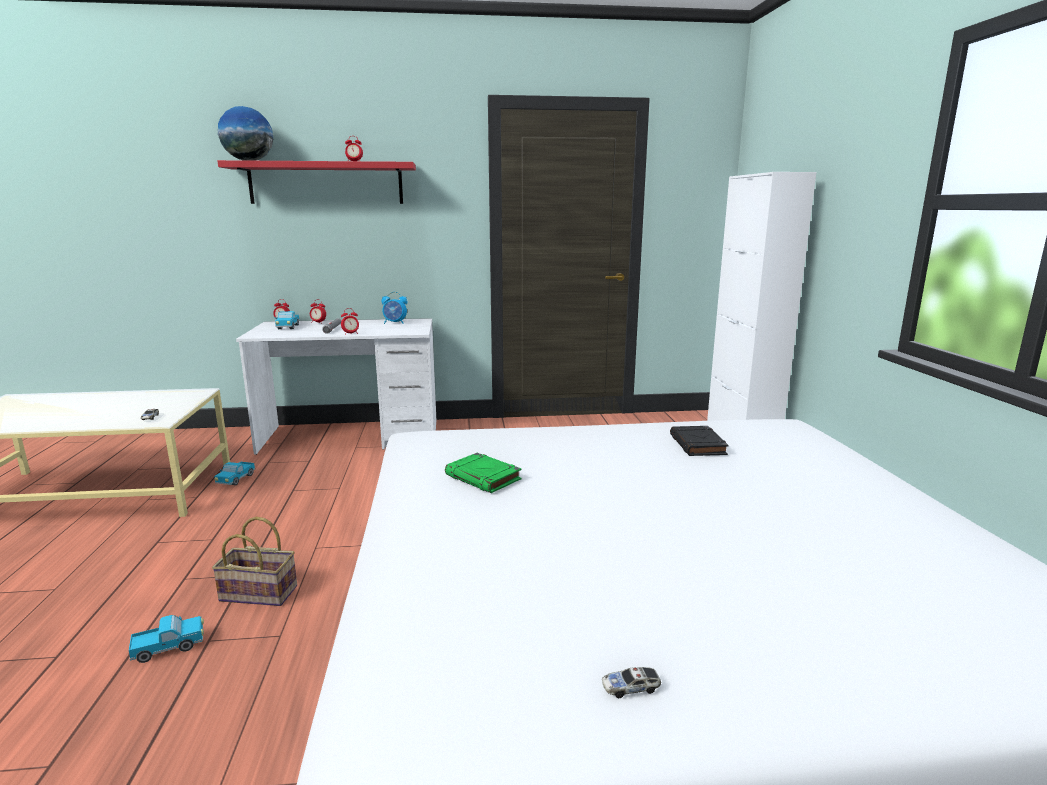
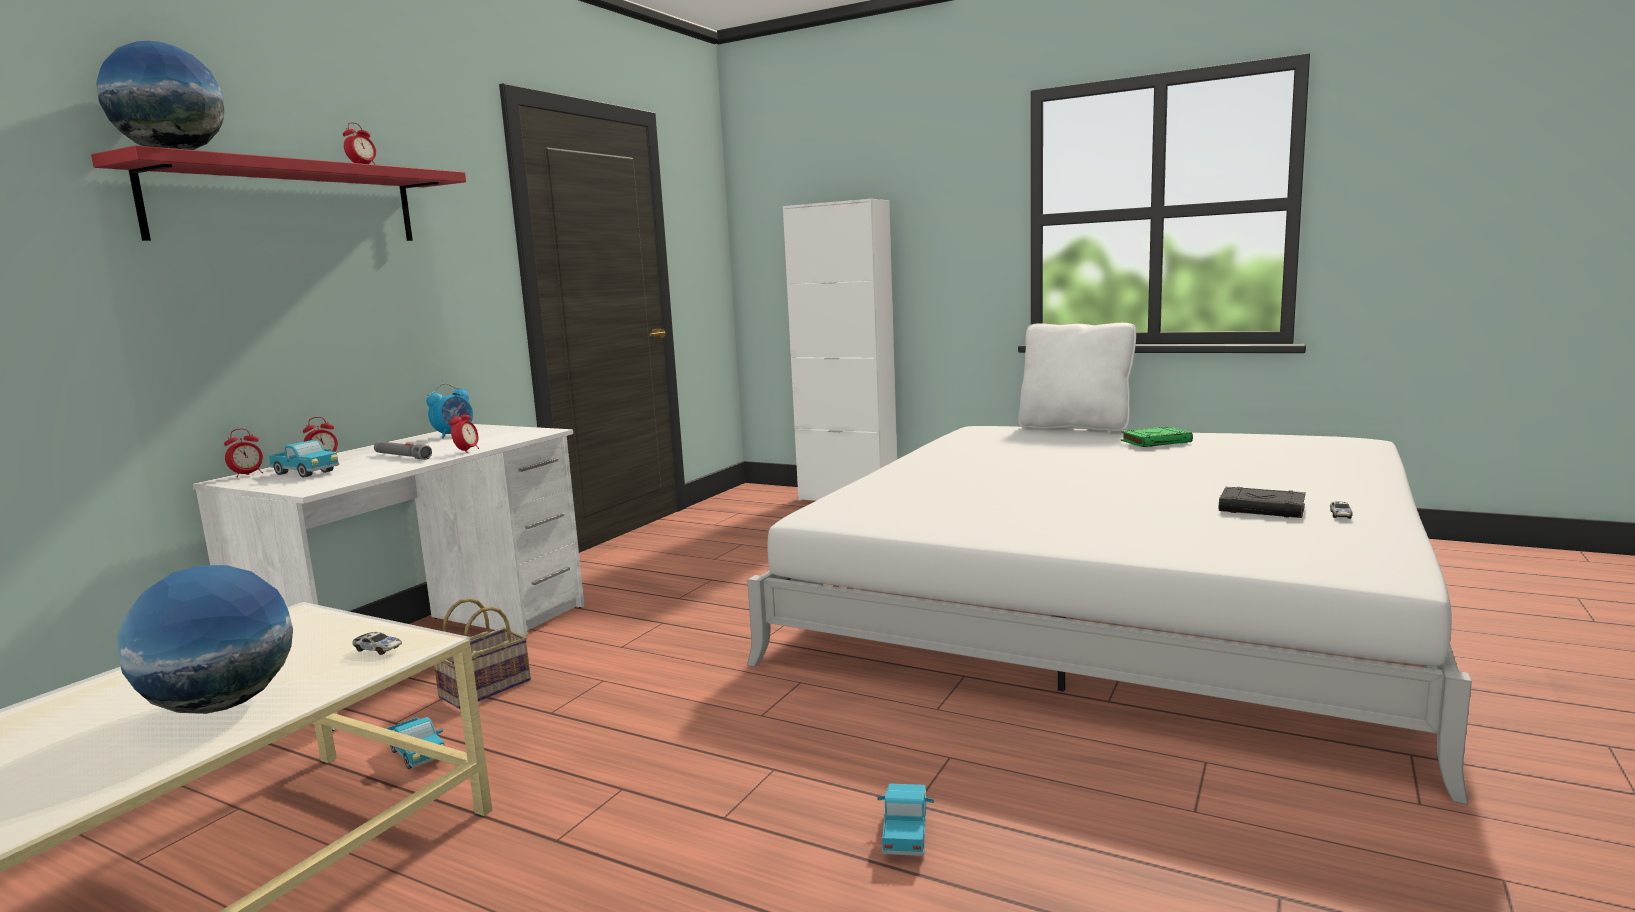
camera: 55 degrees left, 5 degrees down
(86, 416) = (221, 705): none -> globe
(261, 593) = (836, 761): basket -> basket (486, 687)
(484, 477) = (974, 505): green book -> green book (1156, 441)
(698, 445) = (992, 449): black book -> black book (1262, 509)
(871, 459) = (1075, 427): none -> white pillow

